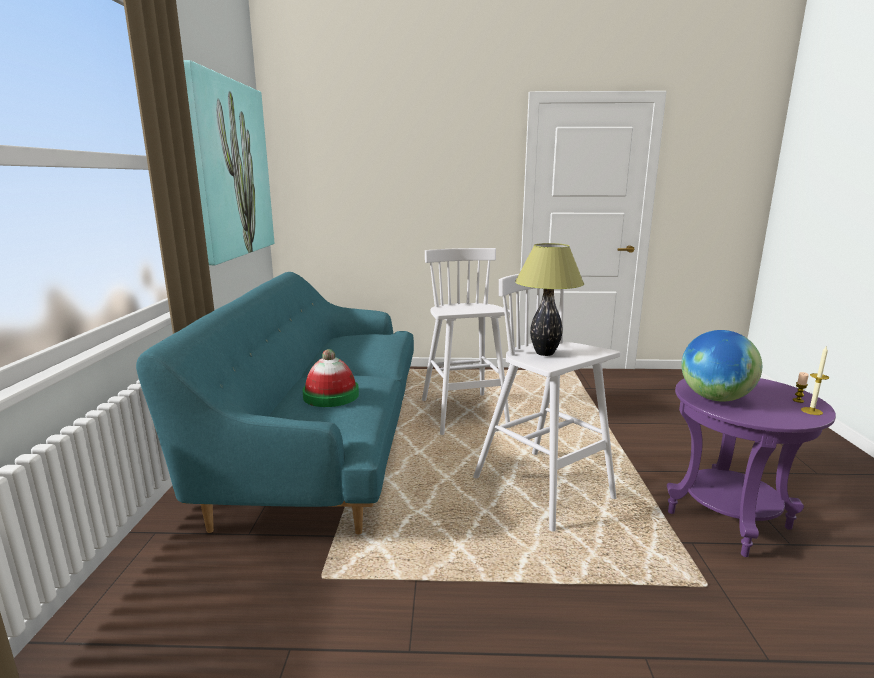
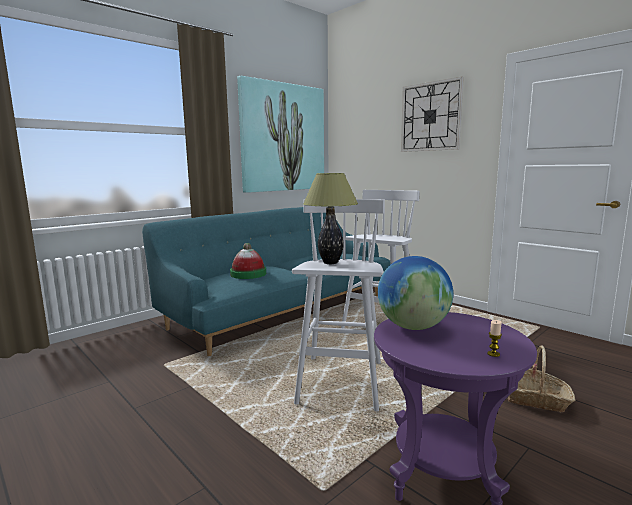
camera: 45 degrees right, 5 degrees down
(438, 151) = (430, 117): none -> wall clock
(668, 433) = (535, 399): none -> basket
(811, 411) = (476, 363): candle -> none

